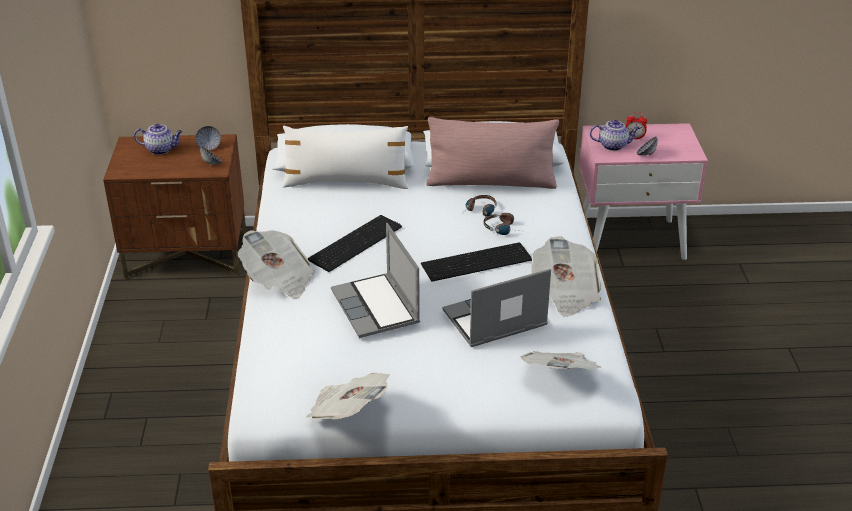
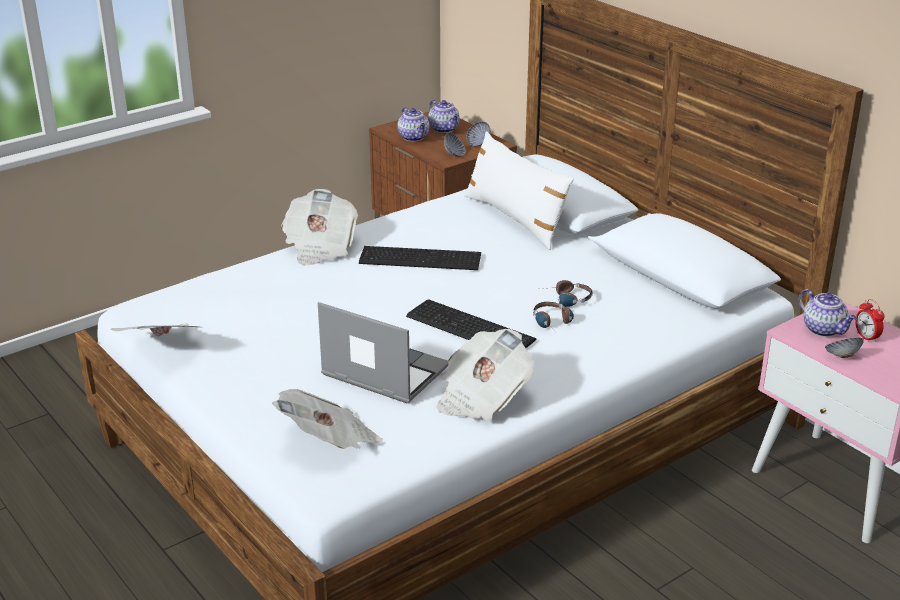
camera: 55 degrees right, 5 degrees down
(155, 167) = (414, 137): none -> teapot
(377, 308) = (327, 304): laptop -> none
(491, 182) = (630, 287): pink pillow -> none

